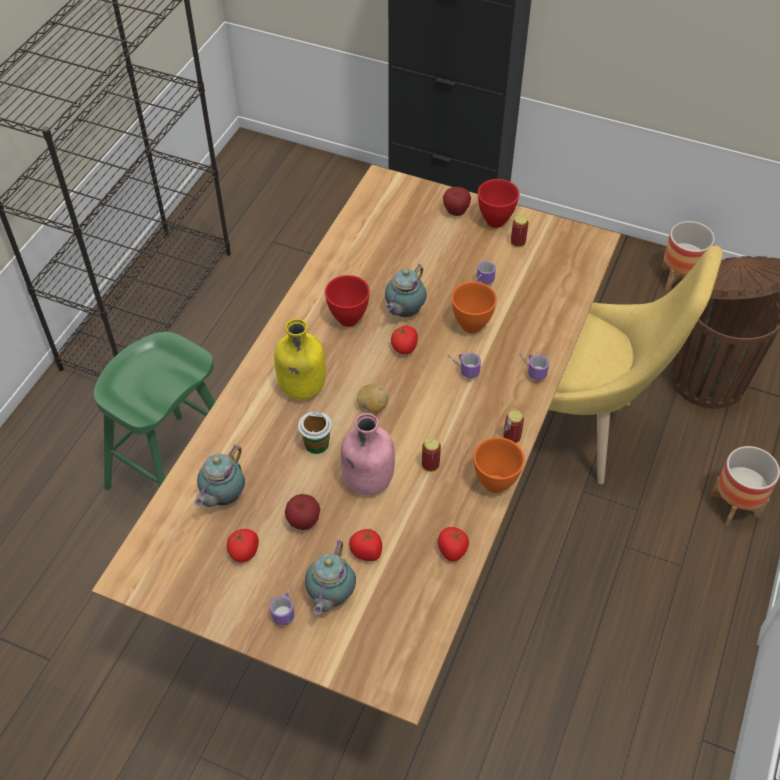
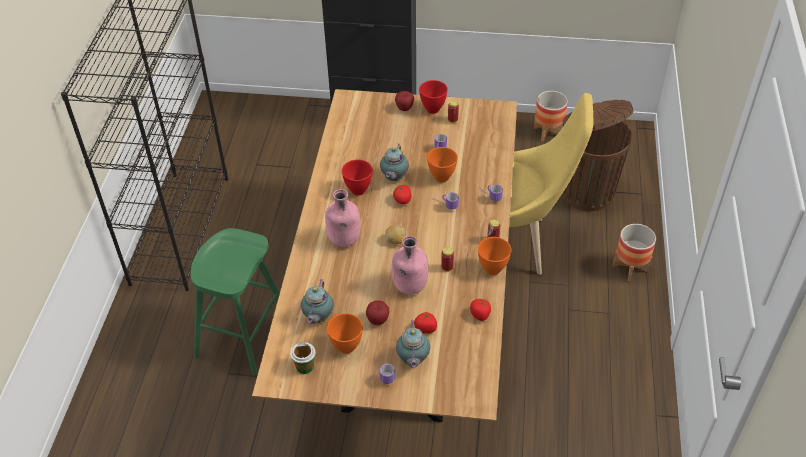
camera: 15 degrees left, 5 degrees down
(244, 551) = (345, 347): tomato -> orange bowl
(302, 388) = (344, 240): yellow bottle -> pink bottle
(316, 444) = (367, 272): cup -> cup (305, 366)

